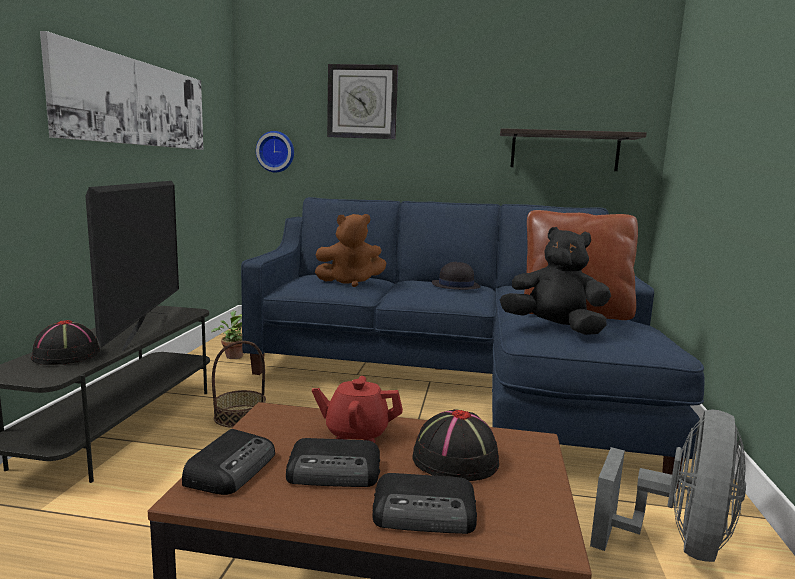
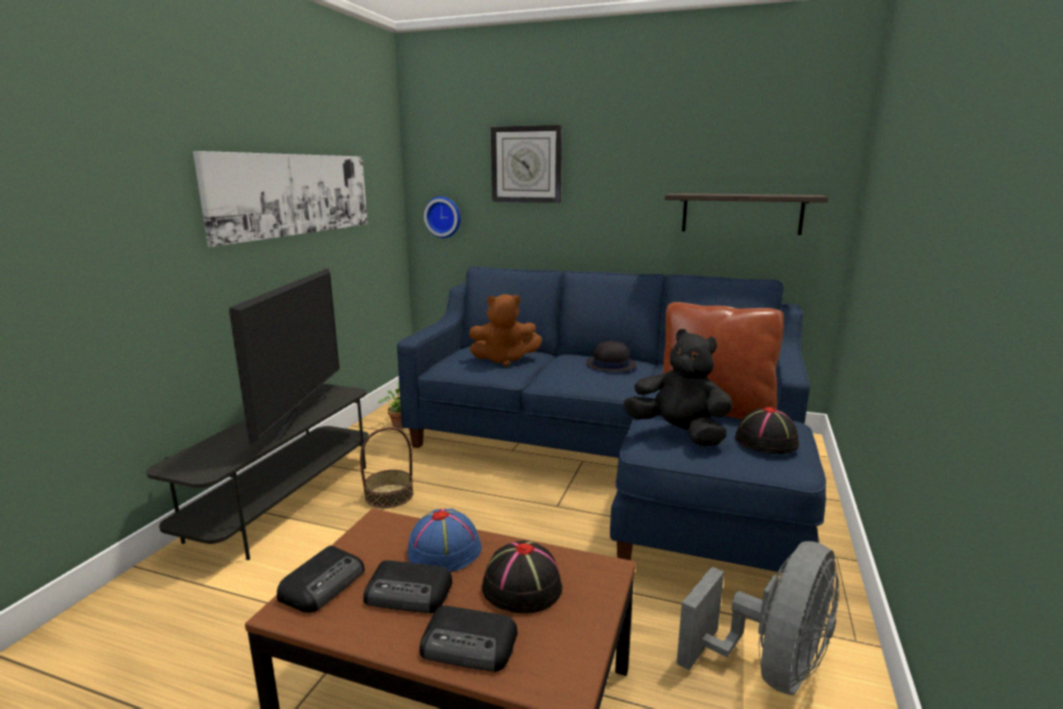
camera: 10 degrees right, 5 degrees up
(66, 356) = (226, 447): black hat -> black hat (767, 442)
(356, 433) = (445, 550): red teapot -> blue hat

